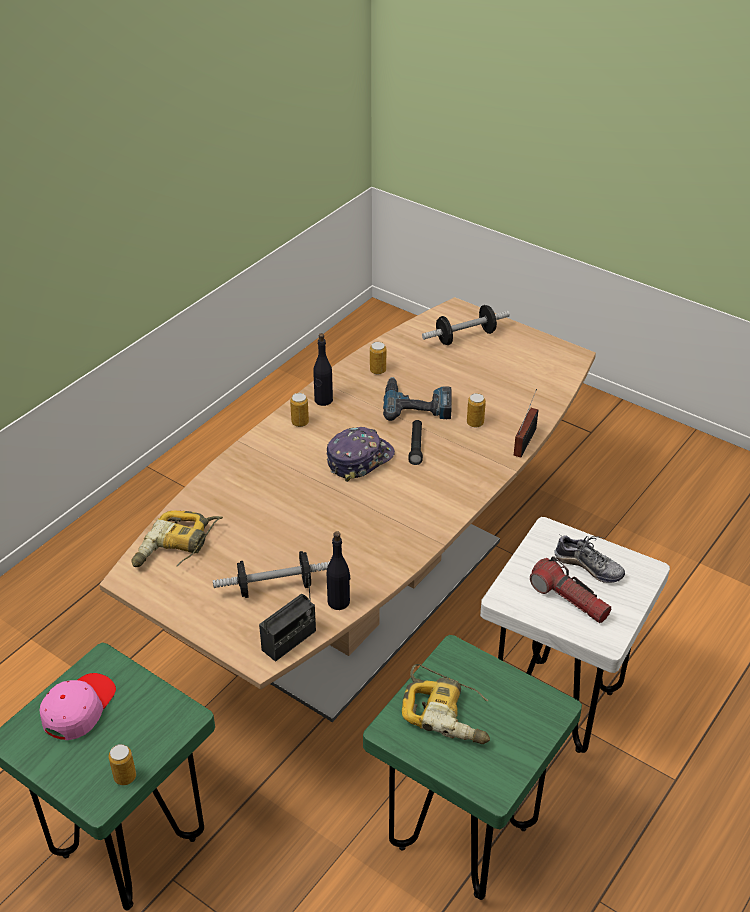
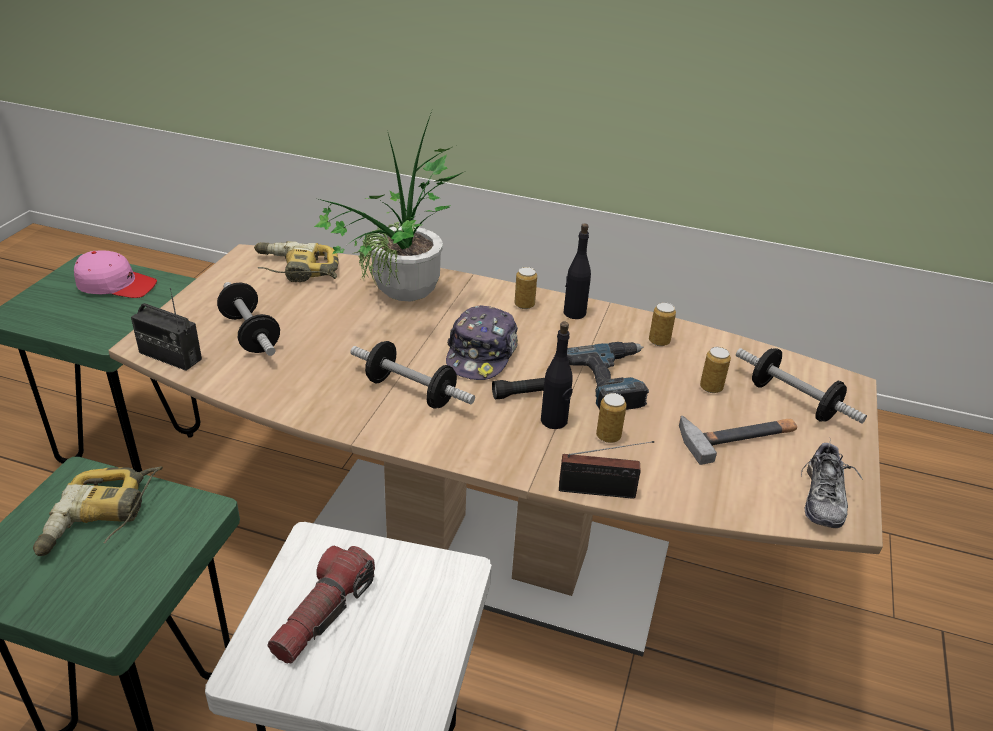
camera: 70 degrees right, 5 degrees down
(125, 777) = (33, 323): can -> can (711, 388)
(262, 489) = (401, 301): none -> potted plant
(339, 602) = (233, 378): black bottle -> black bottle (554, 421)
(359, 459) = (482, 354): cap -> cap turned 75 degrees clockwise
(393, 505) = (411, 392): none -> dumbbell
(492, 370) = (738, 436): none -> hammer
(588, 567) = (399, 629): shoe -> shoe (822, 498)

